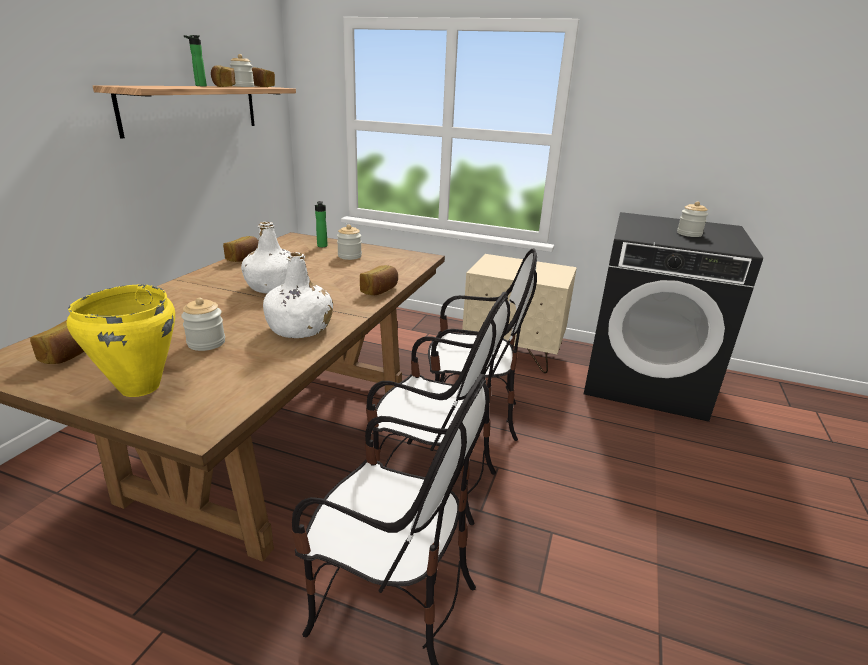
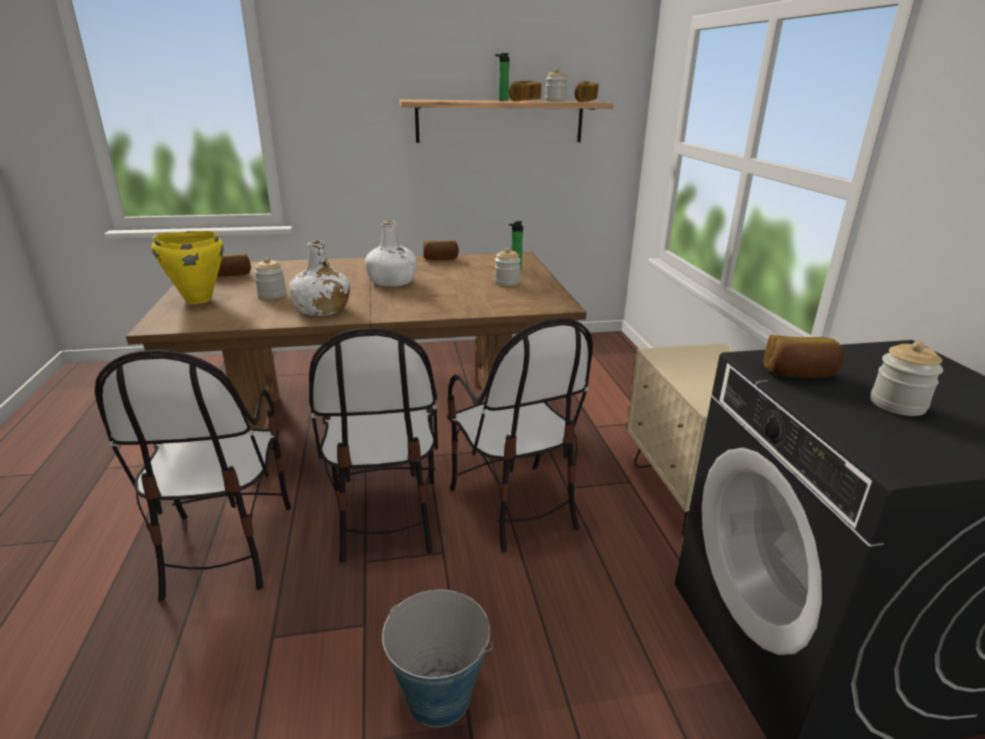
camera: 60 degrees right, 0 degrees up
(380, 290) = (437, 312): bread -> bread (799, 373)
(632, 516) = (438, 696): none -> bucket

